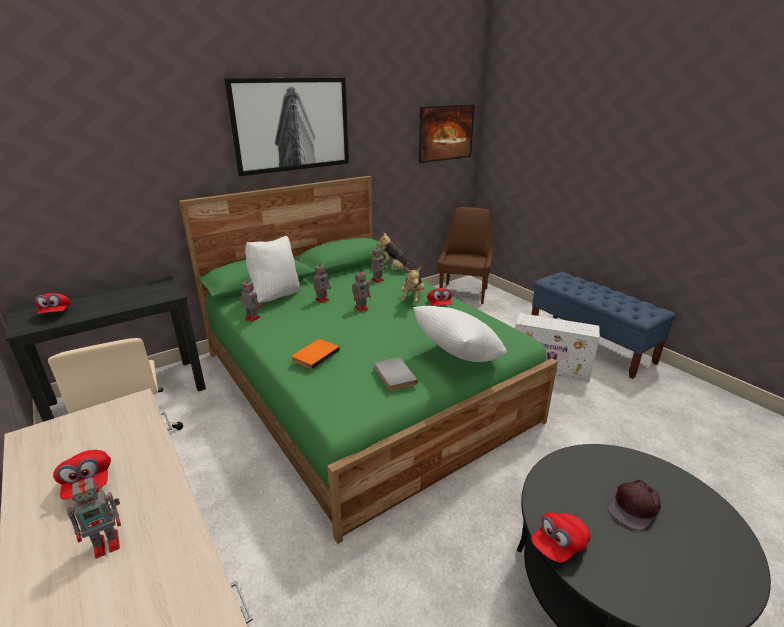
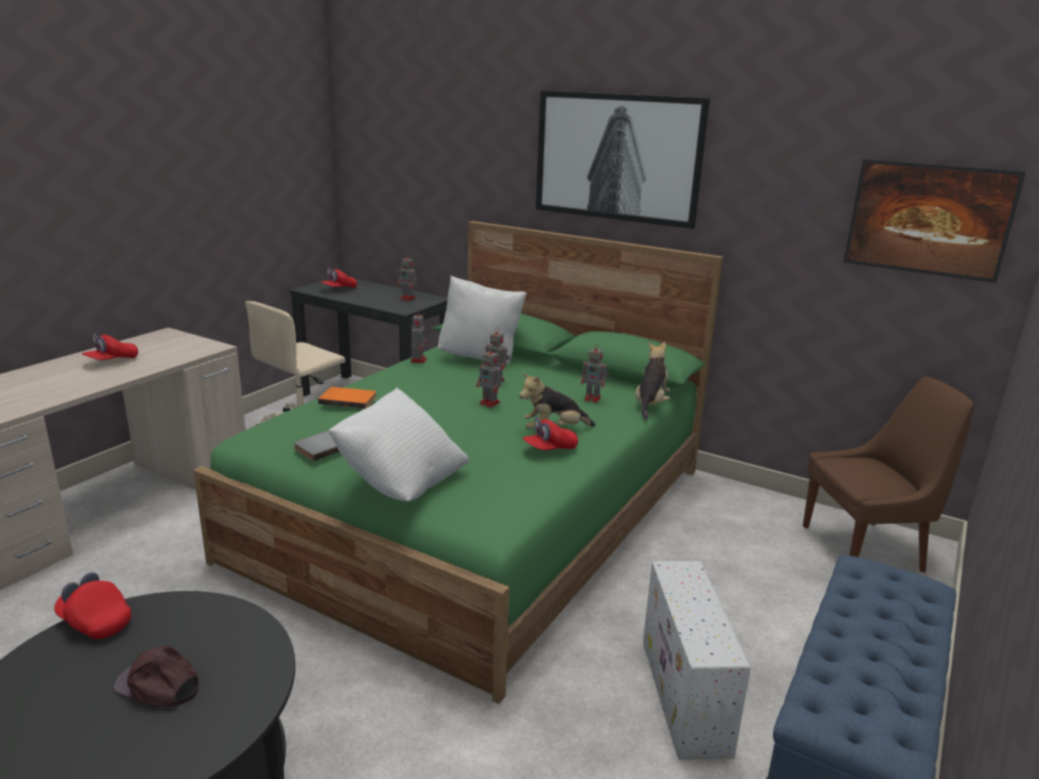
camera: 65 degrees right, 5 degrees down
(108, 543) = (52, 381): toy robot -> toy robot (408, 298)

